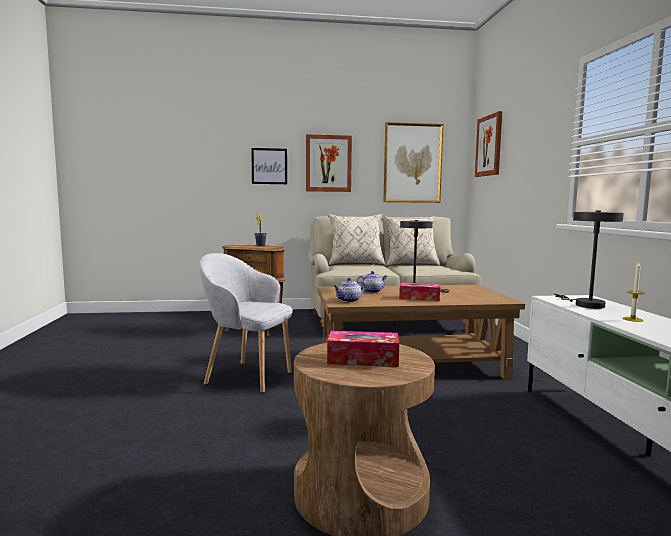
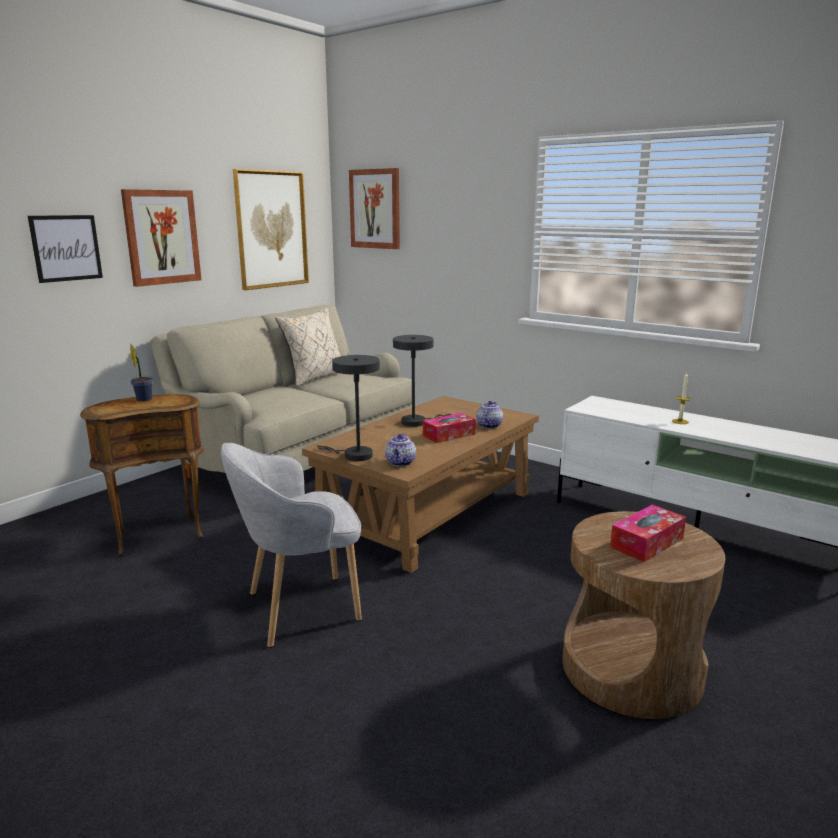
camera: 45 degrees left, 10 degrees up
(355, 264) = (258, 393): beige pillow -> none
(372, 291) = (383, 439): teapot -> teapot (489, 425)
(585, 304) = (620, 411): grey table lamp -> grey table lamp (353, 455)

